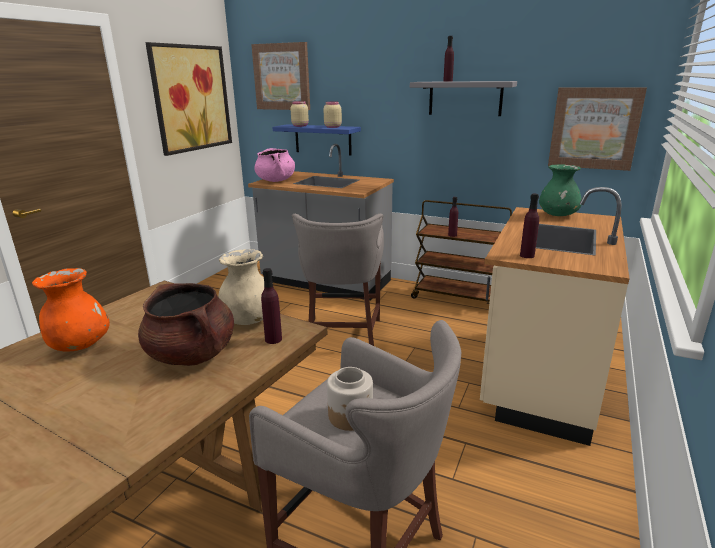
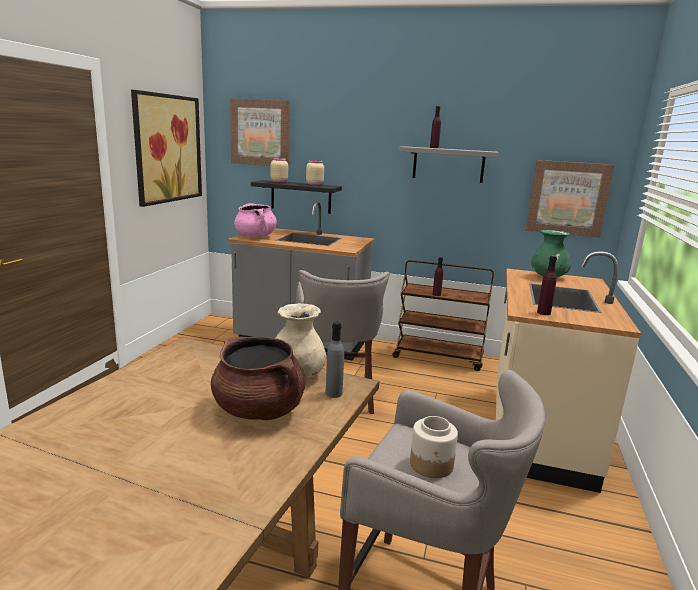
camera: 10 degrees left, 5 degrees down
(80, 345) = (131, 404): orange vase -> none
(273, 339) = (333, 393): purple bottle -> grey bottle
(323, 139) = (301, 197): blue shelf -> black shelf

